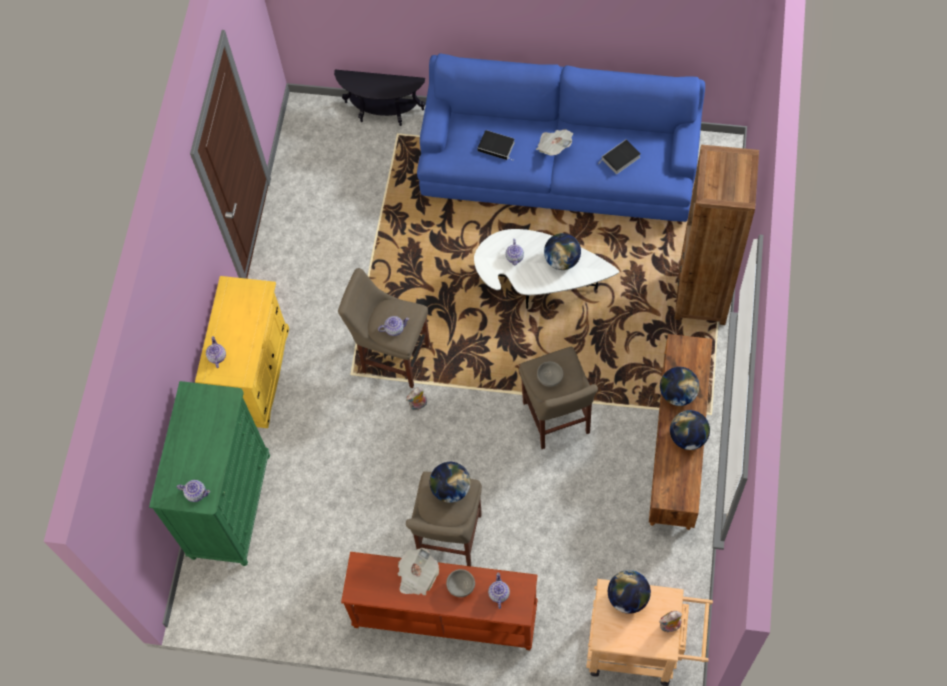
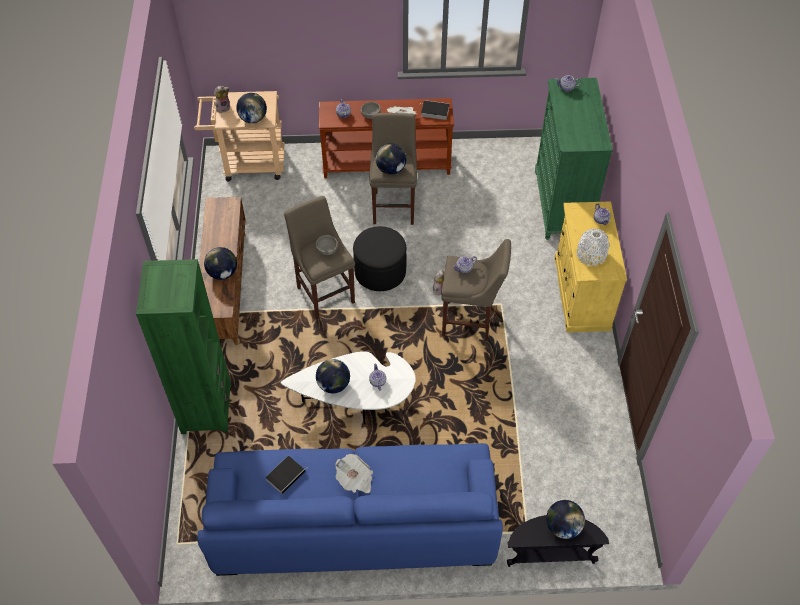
camera: 165 degrees right, 10 degrees down
(247, 311) = (591, 255): none -> white vase
(485, 440) = (380, 271): none -> black ottoman
(497, 146) = (412, 471): book -> book (434, 111)
(688, 437) = (214, 244): globe -> globe (562, 526)
(702, 295) = (206, 409): brown bookcase -> green bookcase

